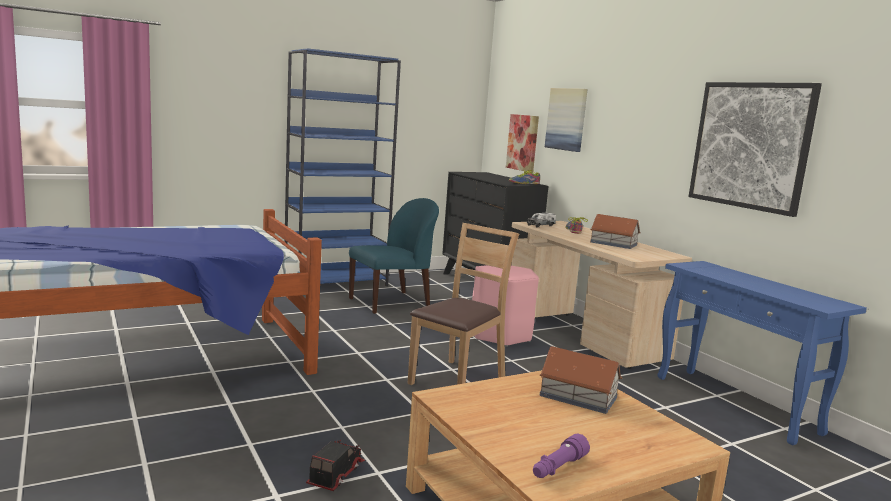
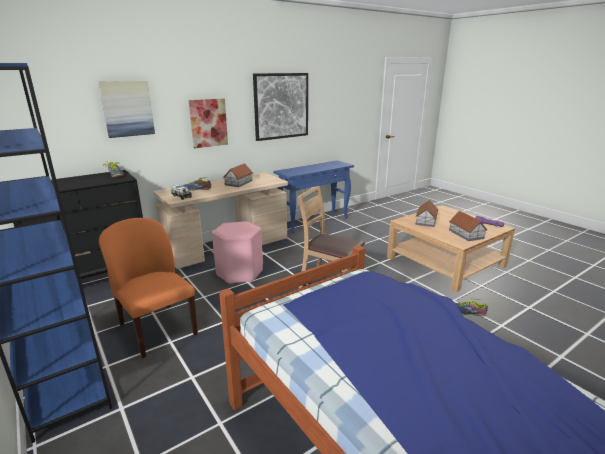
camera: 95 degrees left, 10 degrees up
(335, 474) = (467, 312): toy truck -> shoe
(391, 302) = (157, 328): blue chair -> orange chair
(495, 418) = (466, 234): none -> toy house
(522, 142) = (64, 140): picture -> picture (208, 123)

